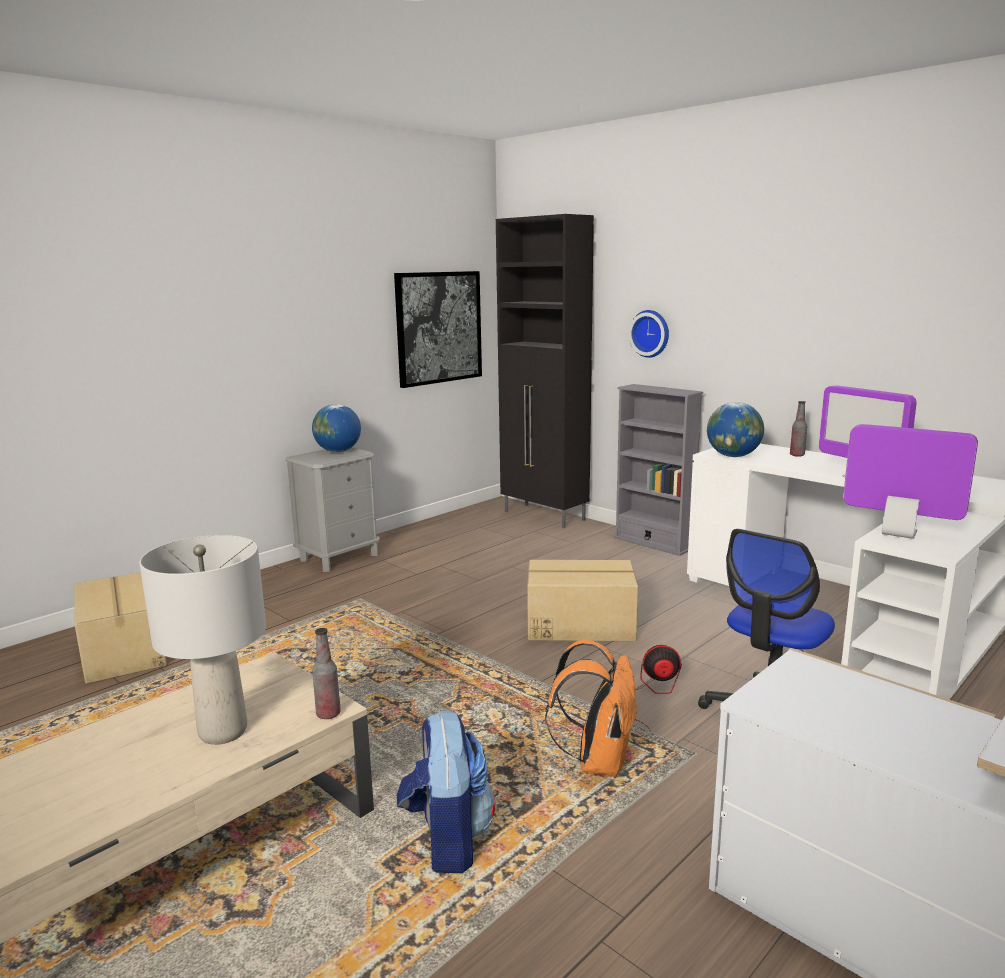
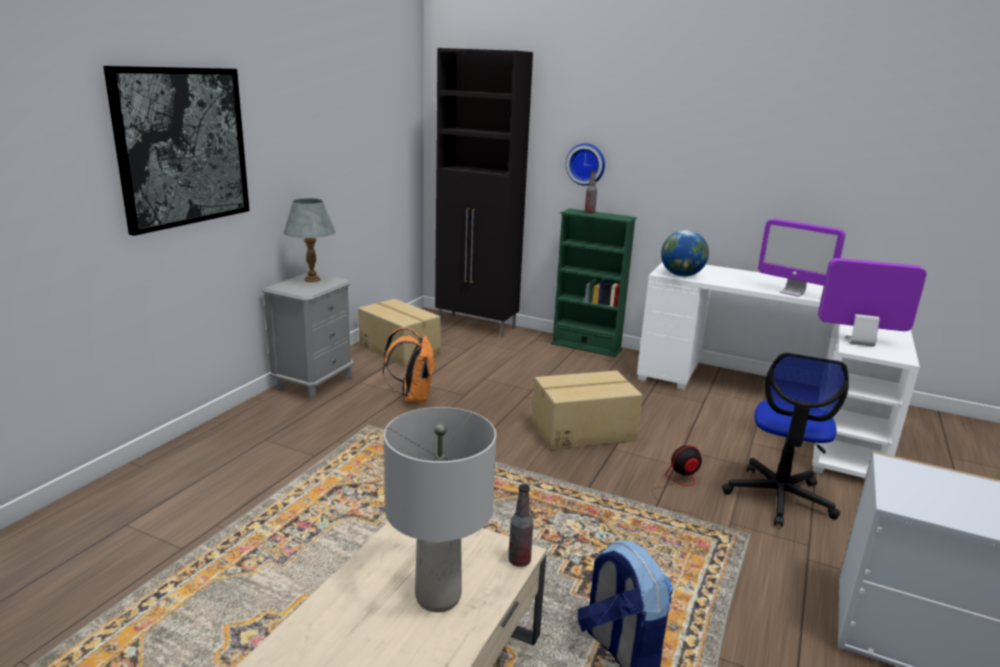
camera: 20 degrees left, 5 degrees up
(125, 650) = (160, 511): cardboard box -> cardboard box (400, 349)
(338, 451) = (312, 279): globe -> grey table lamp
(439, 327) = (381, 151): picture -> picture (182, 147)
(598, 761) = (684, 554): orange backpack -> orange backpack (413, 397)
(653, 543) = (586, 346): grey bookcase -> green bookcase
(797, 455) = (726, 272): bottle -> bottle (589, 212)

